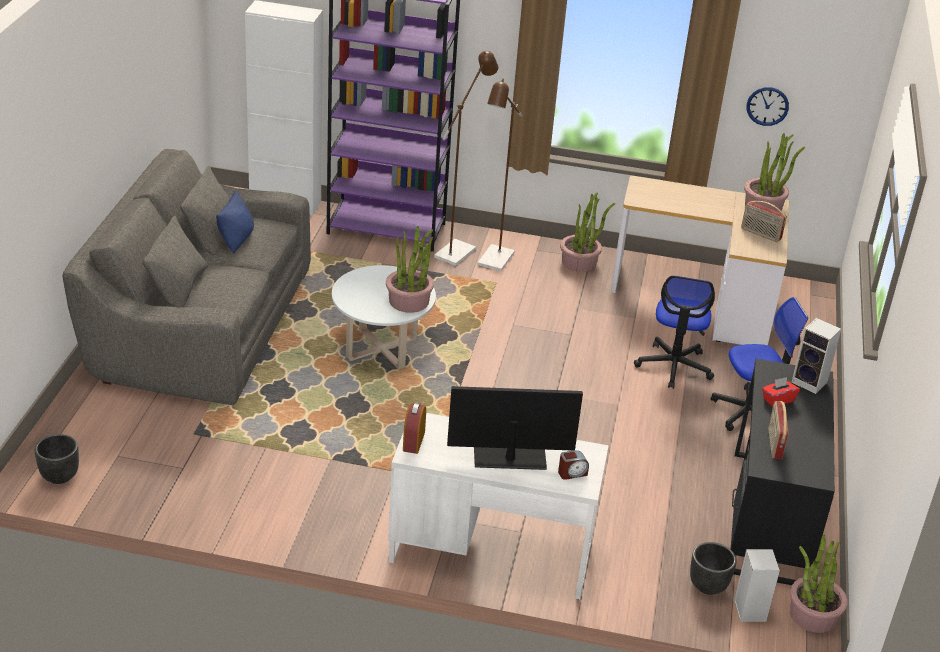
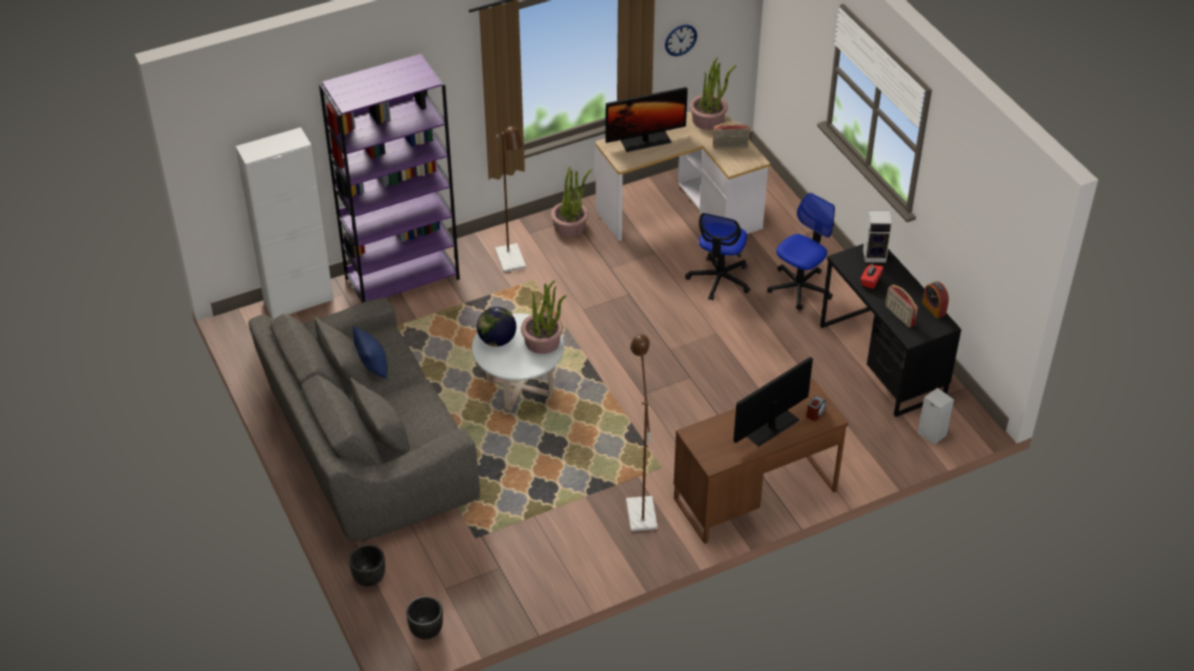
camera: 35 degrees left, 10 degrees up
(370, 281) = (497, 340): none -> globe
(413, 441) = (703, 452): alarm clock -> alarm clock (934, 308)
(459, 249) = (476, 266): brown floor lamp -> brown floor lamp (640, 507)
(490, 552) = (754, 494): white desk -> brown desk
(674, 366) = (719, 279): office chair -> office chair turned 45 degrees clockwise
(679, 195) = (645, 141): none -> monitor
(707, 585) = (894, 432): black planter -> black planter (369, 578)
(812, 615) = (966, 413): potted plant -> none

